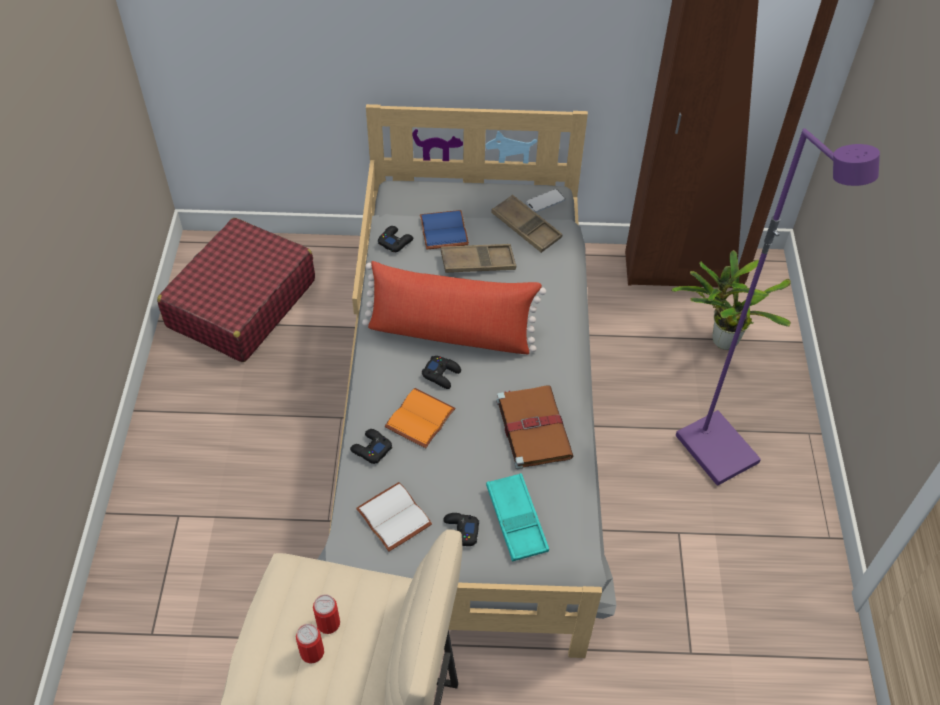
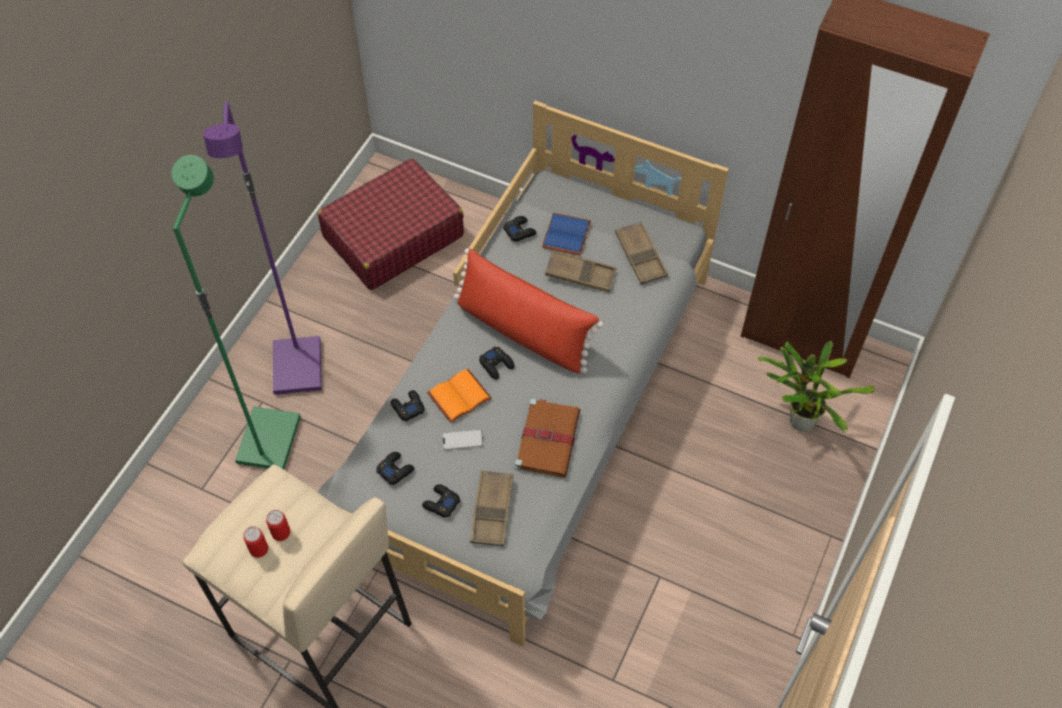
camera: 25 degrees right, 5 degrees up
(203, 552) = (267, 439): none -> green floor lamp
(391, 517) = (395, 470): white book -> black game controller
(516, 520) = (492, 511): turquoise tray -> brown tray
(545, 201) = (672, 236): phone -> phone (462, 440)
(718, 450) = (737, 519): purple floor lamp -> purple floor lamp (299, 368)

